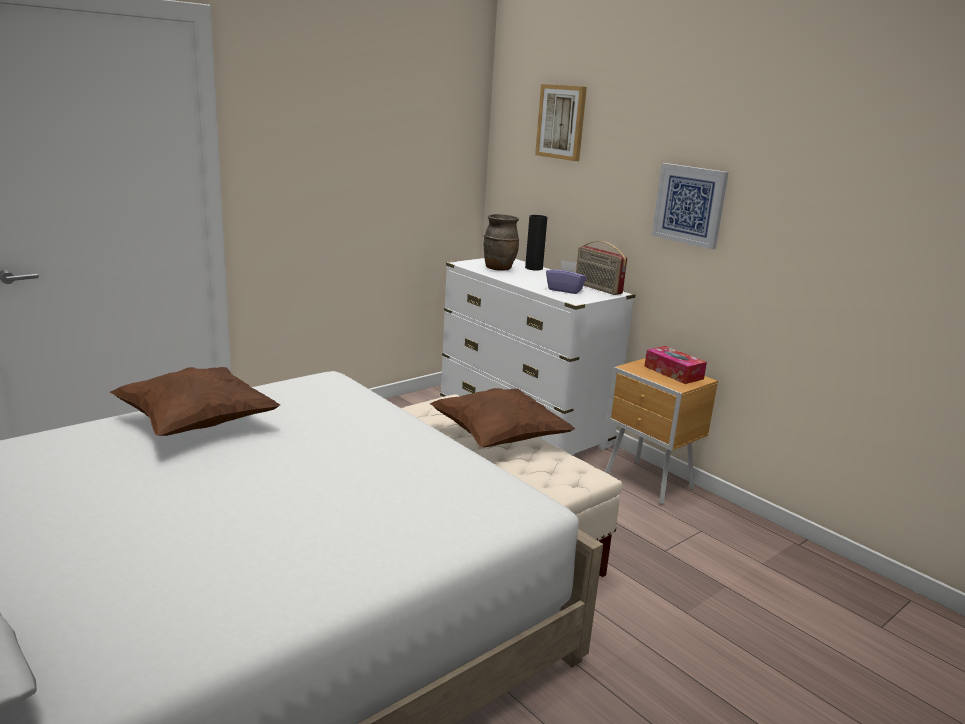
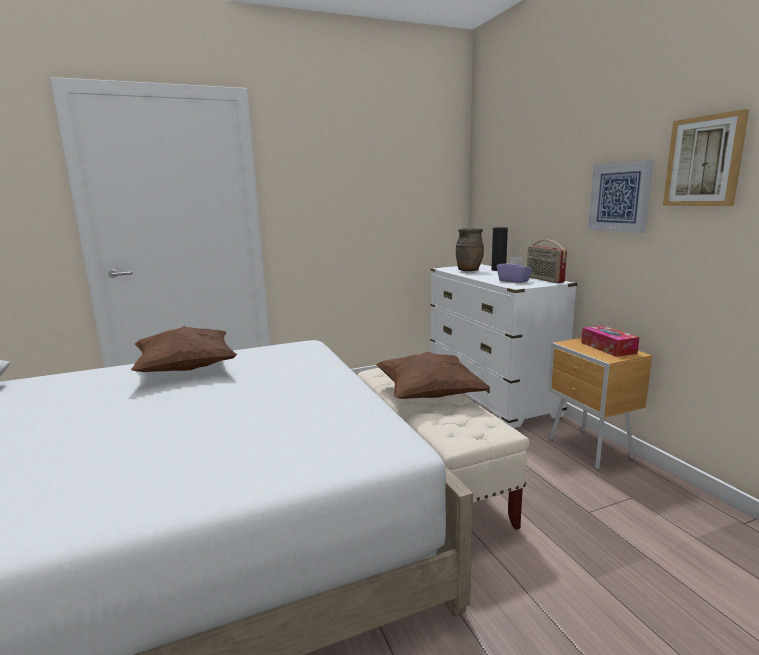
camera: 20 degrees right, 5 degrees down
(561, 122) = (517, 151): picture -> picture (704, 161)

